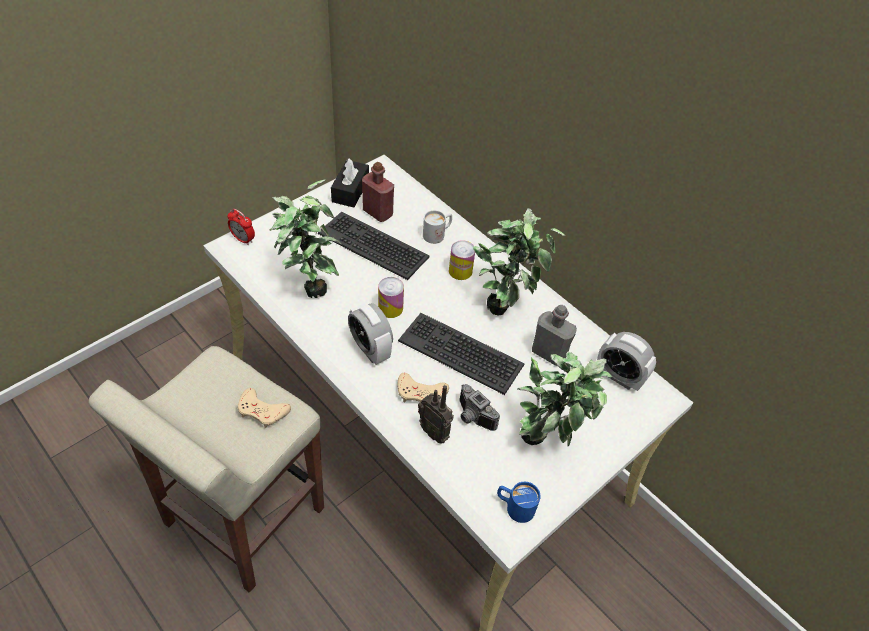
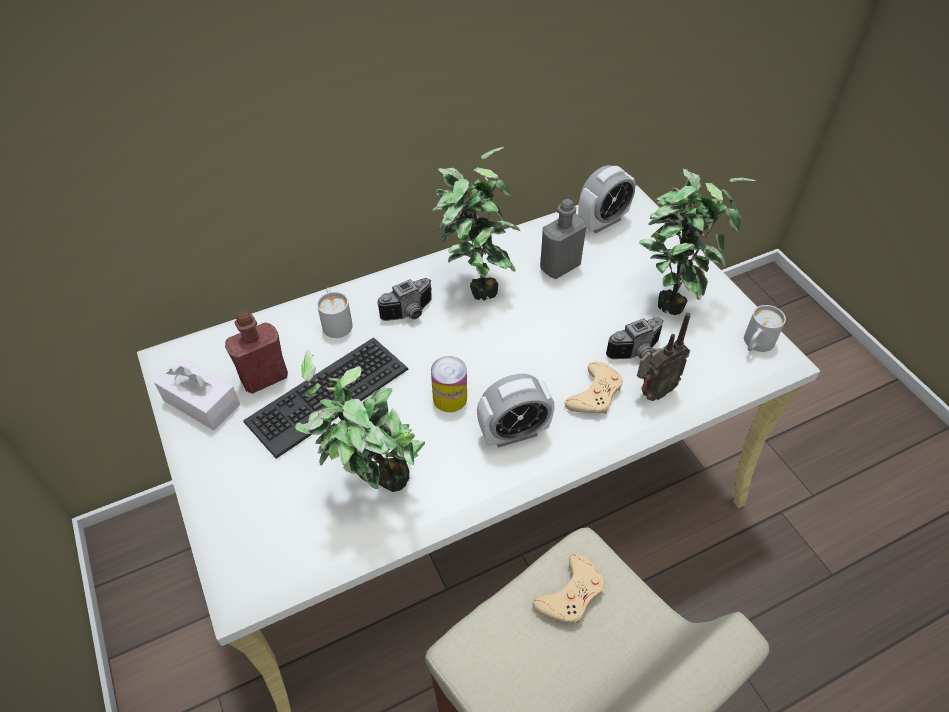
camera: 70 degrees left, 0 degrees up
(243, 239) = (240, 567): alarm clock -> none
(350, 190) = (201, 402): black tissue box -> white tissue box
(460, 271) = (410, 313): can -> camera
(461, 352) = (541, 342): keyboard -> none
(514, 507) = (755, 344): blue mug -> white mug

